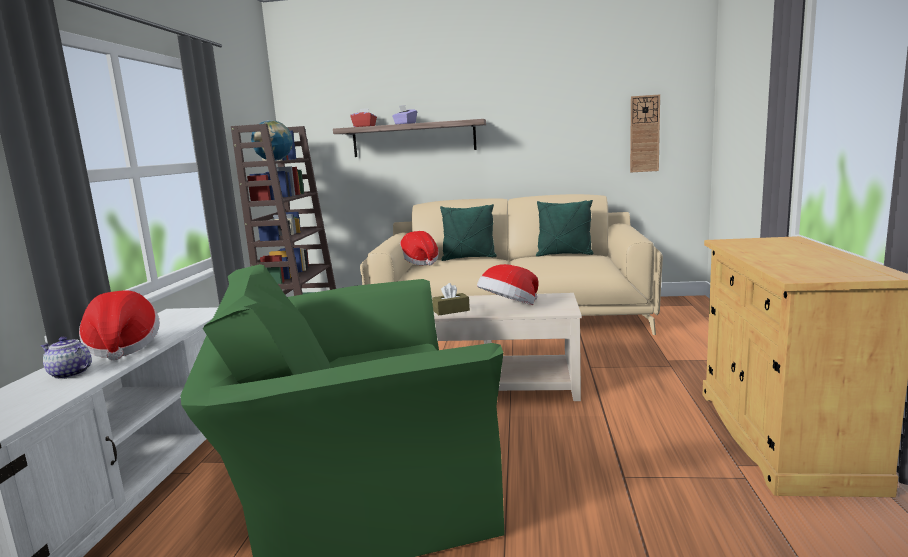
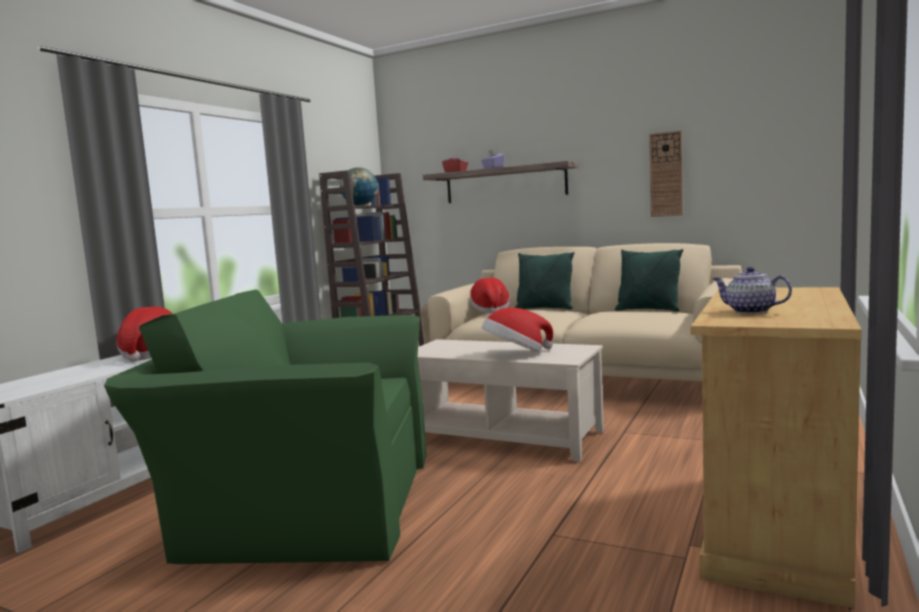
camera: 20 degrees right, 5 degrees down
(69, 374) = (95, 368): teapot -> teapot (749, 311)
(451, 311) = (459, 352): brown tissue box -> none
(644, 134) = (761, 173): wall clock -> wall clock (666, 174)

